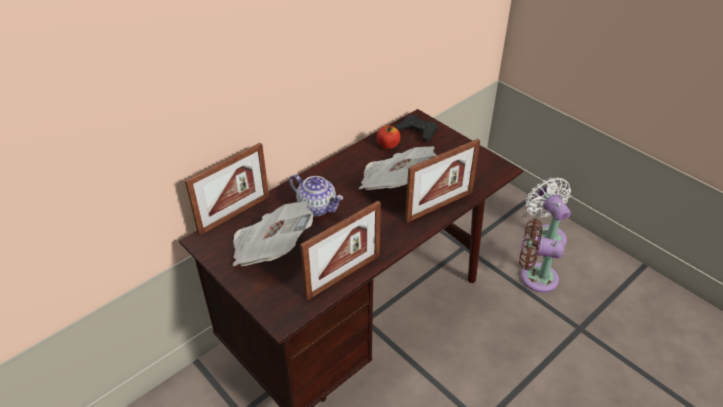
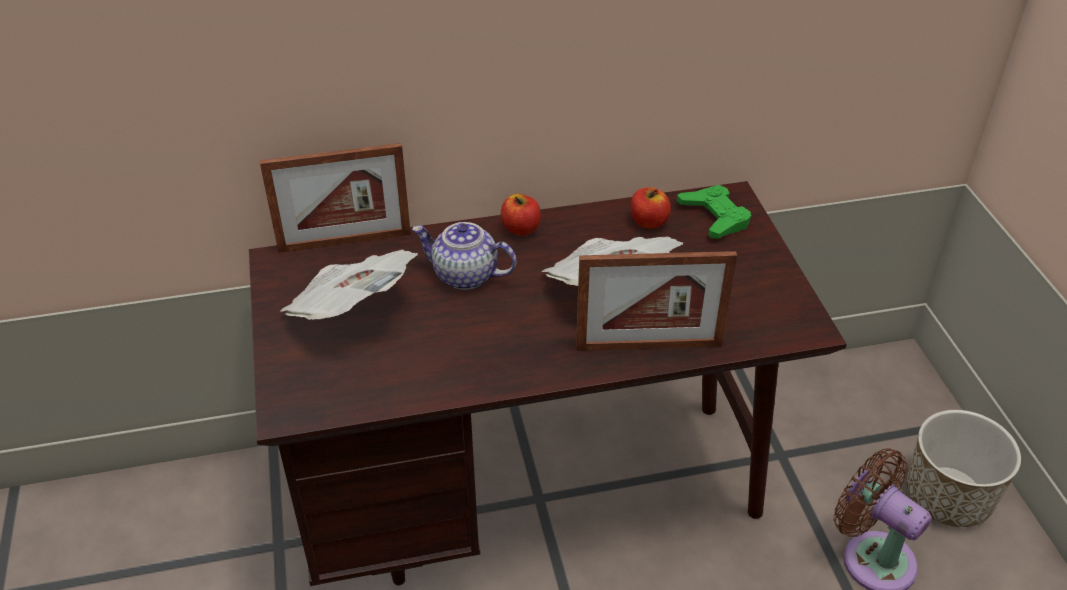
camera: 30 degrees right, 0 degrees up
(317, 207) = (464, 275): teapot -> teapot turned 135 degrees clockwise
(326, 172) = (521, 229): none -> apple
(343, 276) = (417, 389): picture frame -> none
(417, 131) = (714, 217): black game controller -> green game controller
(546, 235) = (947, 497): white fan -> planter

